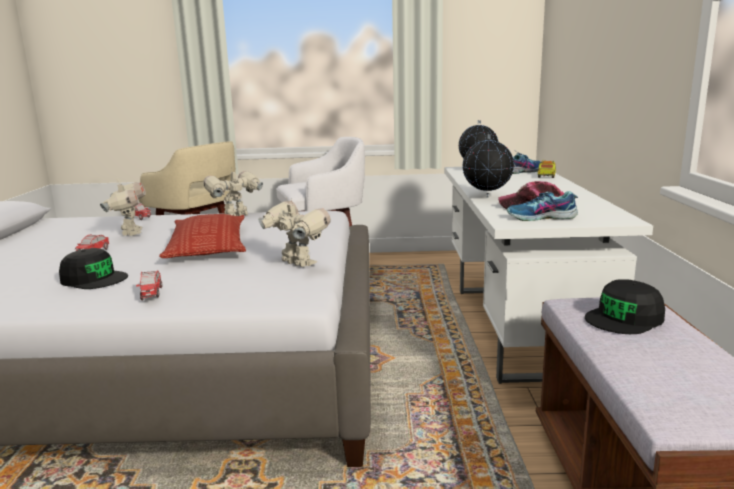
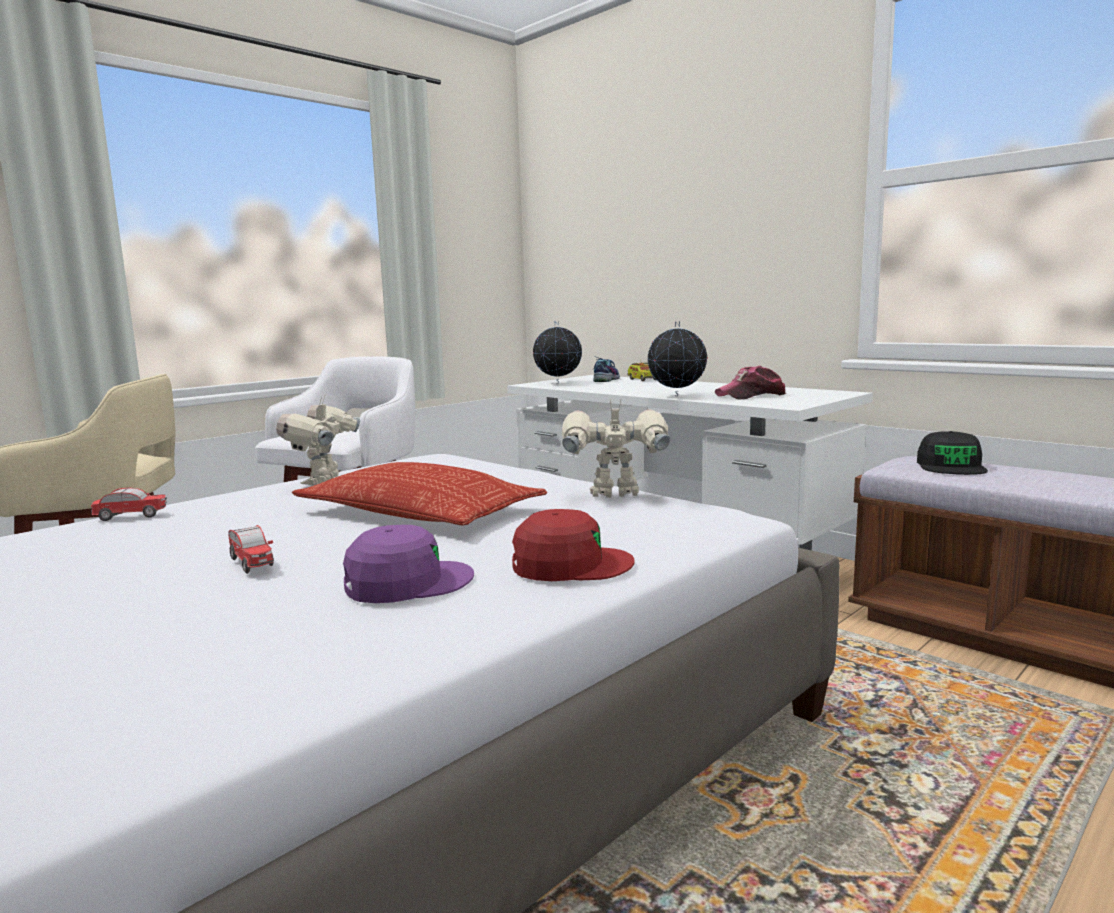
camera: 45 degrees left, 5 degrees down
(94, 279) = (407, 582): black cap -> purple cap
(130, 233) = (207, 532): toy robot -> none
(152, 293) = (570, 564): toy car -> red cap
(541, 218) = (789, 399): shoe -> none

